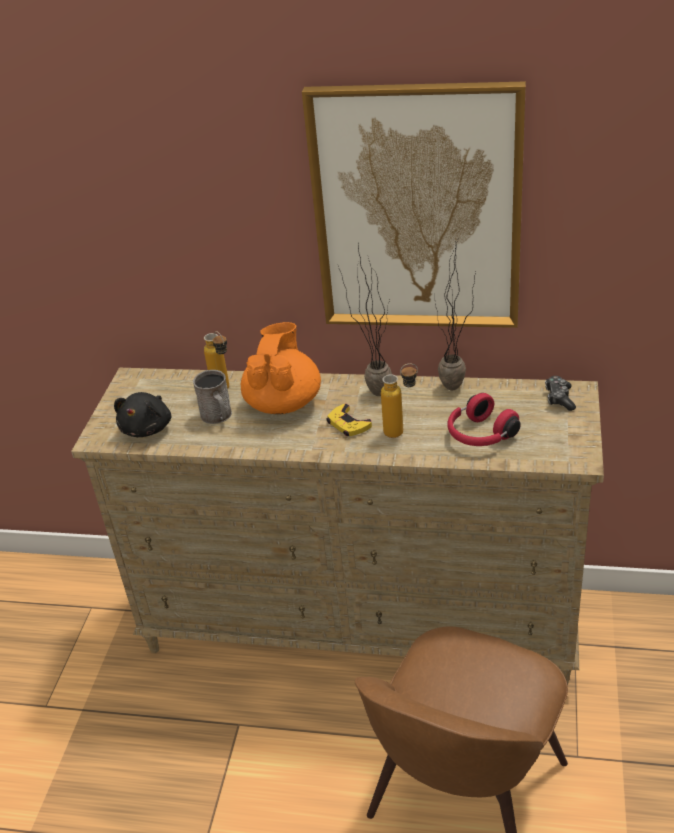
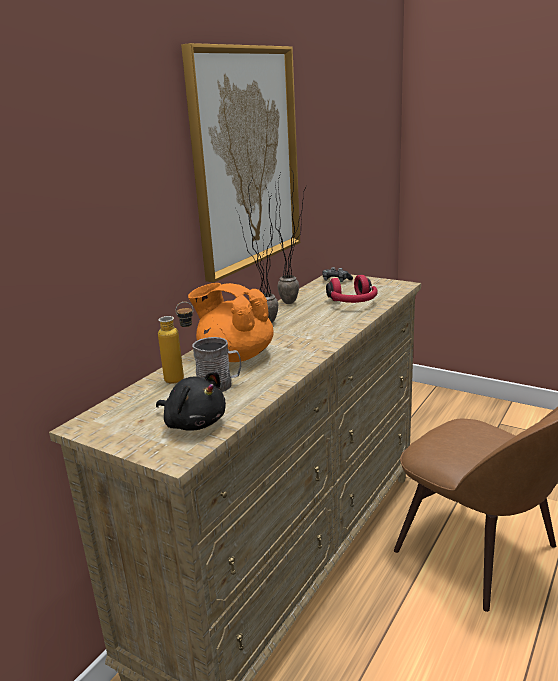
camera: 70 degrees left, 15 degrees down
(348, 424) = (295, 337): yellow game controller -> none
(401, 431) = (324, 322): bottle -> none

